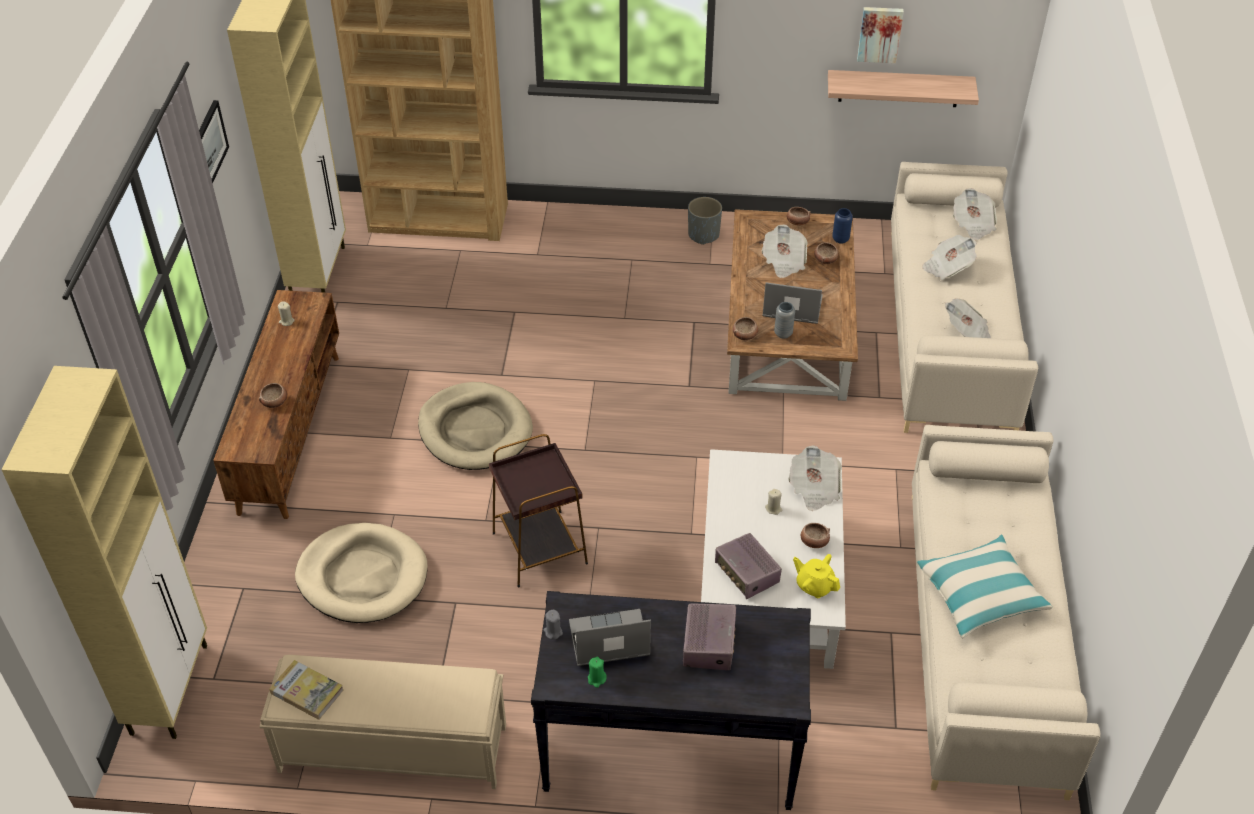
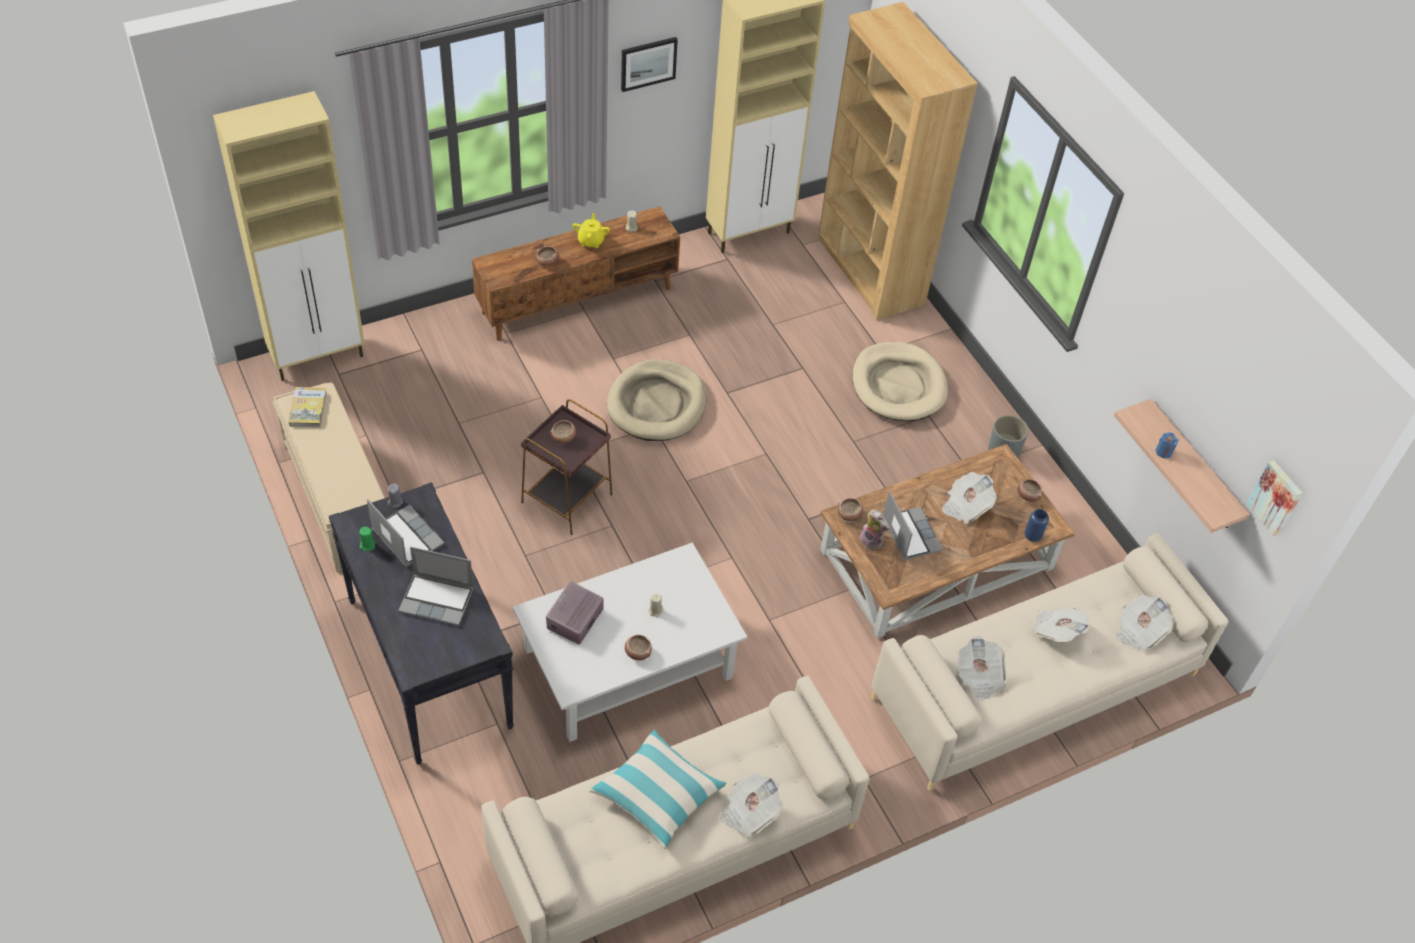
camera: 55 degrees right, 5 degrees up
(363, 576) = (473, 408): beige dog bed -> beige dog bed (898, 385)
(709, 644) = (438, 600): radio -> laptop
(783, 333) = (872, 541): grey vase -> plush toy
(814, 489) = (696, 630): newspaper -> newspaper (749, 812)
(814, 586) = (591, 670): yellow teapot -> yellow teapot (591, 241)
(825, 259) = (995, 535): bowl -> bowl (564, 437)
(879, 34) = (1195, 402): picture -> picture (1276, 497)
(887, 88) = (1163, 452): none -> blue candle

